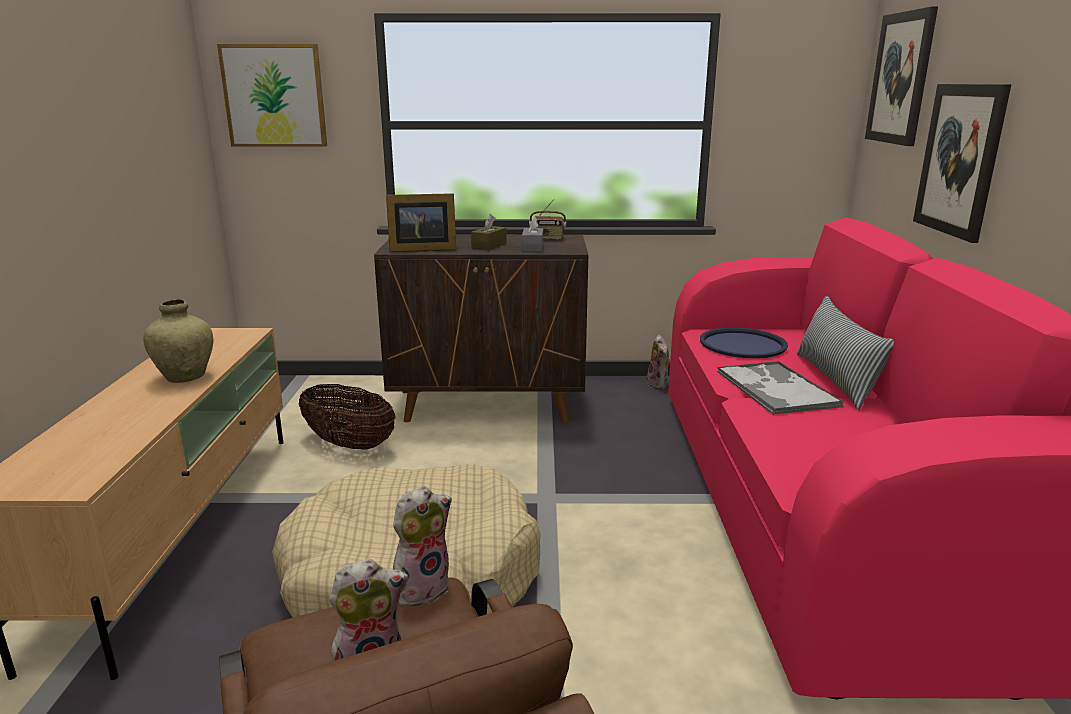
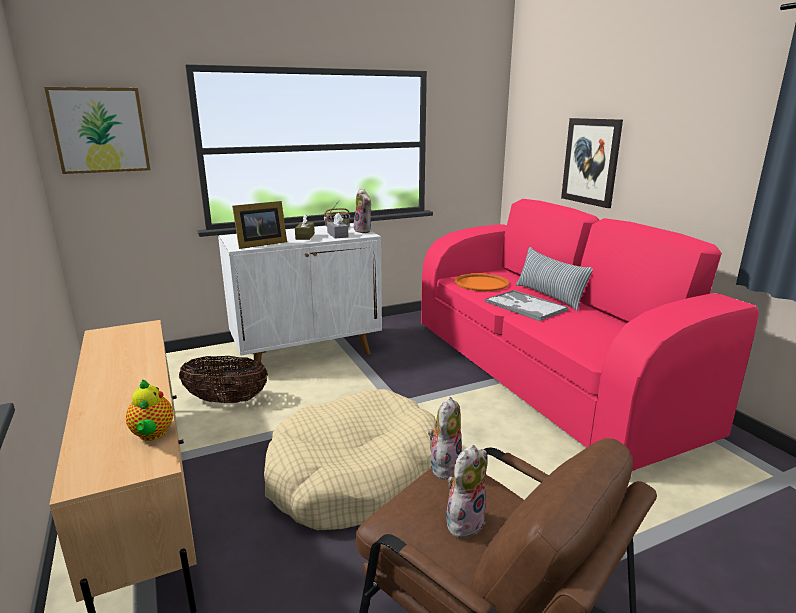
camera: 25 degrees left, 0 degrees up
(110, 453) = (152, 435): none -> teapot
(186, 377) = (137, 368): beige vase -> none
(490, 405) = (308, 352): brown cabinet -> white cabinet
(659, 384) = (407, 319): plush toy -> plush toy (364, 231)
(742, 344) = (481, 283): blue tray -> orange tray
(900, 78) = (537, 114): picture -> none

